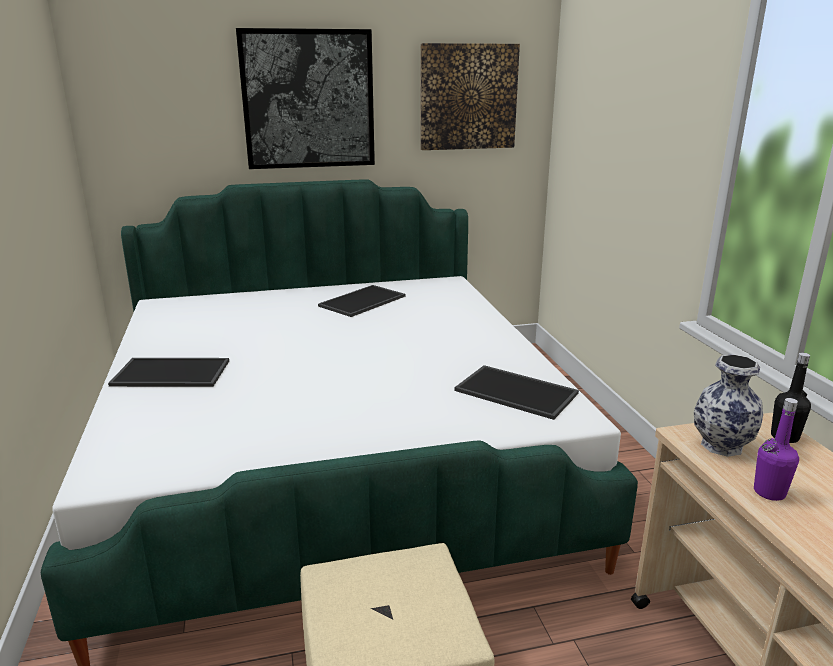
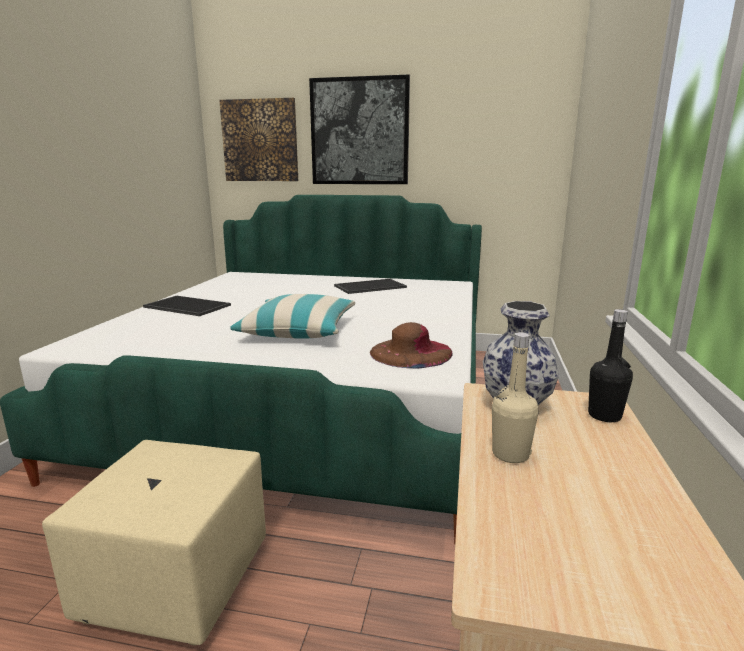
camera: 25 degrees right, 5 degrees down
(367, 386) = (298, 331): none -> pillow
(468, 97) = (491, 129): picture -> picture (260, 141)
(518, 391) = (411, 352): tray -> brown hat
(769, 492) = (510, 454): purple bottle -> beige bottle

